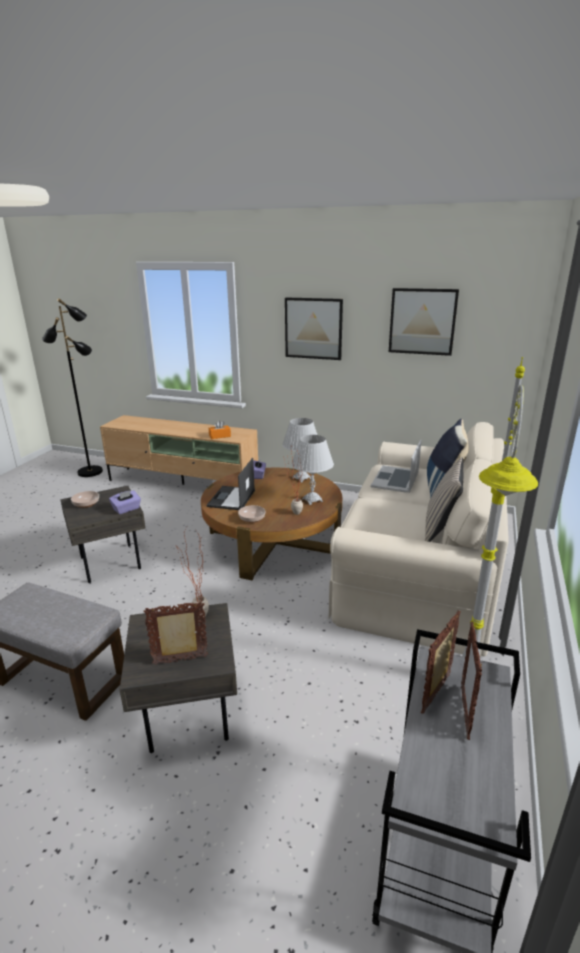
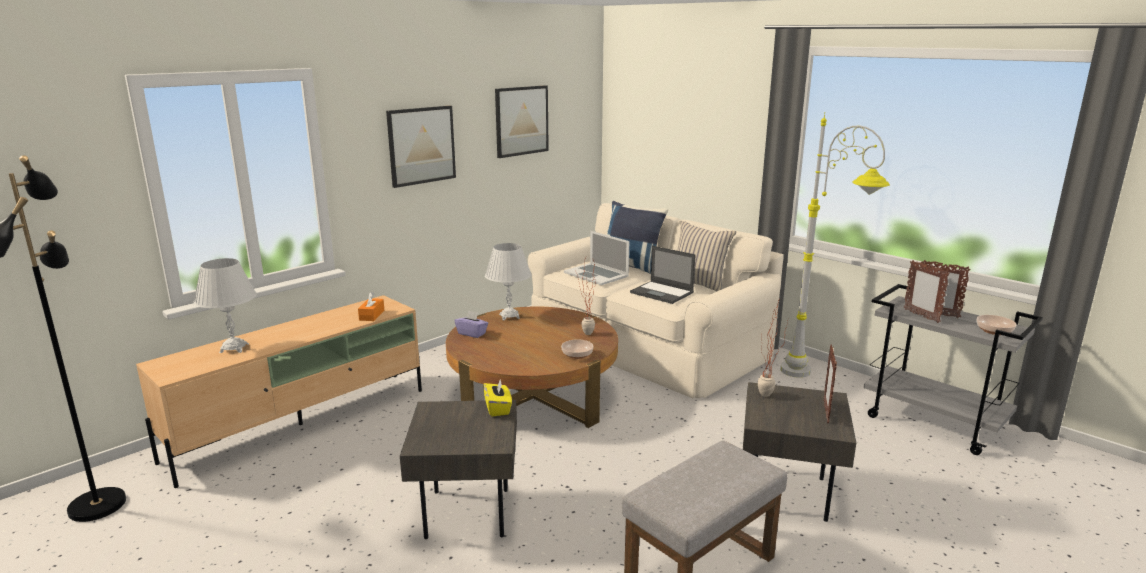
camera: 65 degrees left, 5 degrees down
(86, 504) = (445, 435): bowl -> bowl (993, 331)
(127, 509) = (498, 408): purple tissue box -> yellow tissue box
(231, 499) = (516, 356): laptop -> laptop (662, 293)
(312, 500) = (566, 322): white table lamp -> white table lamp (234, 348)

